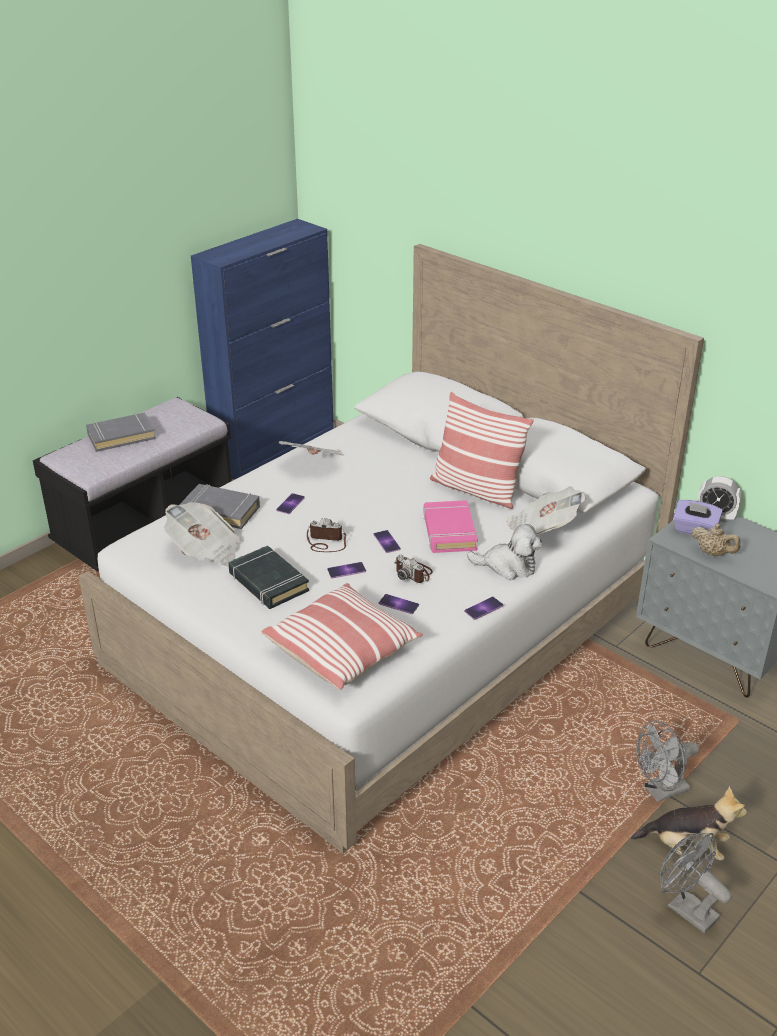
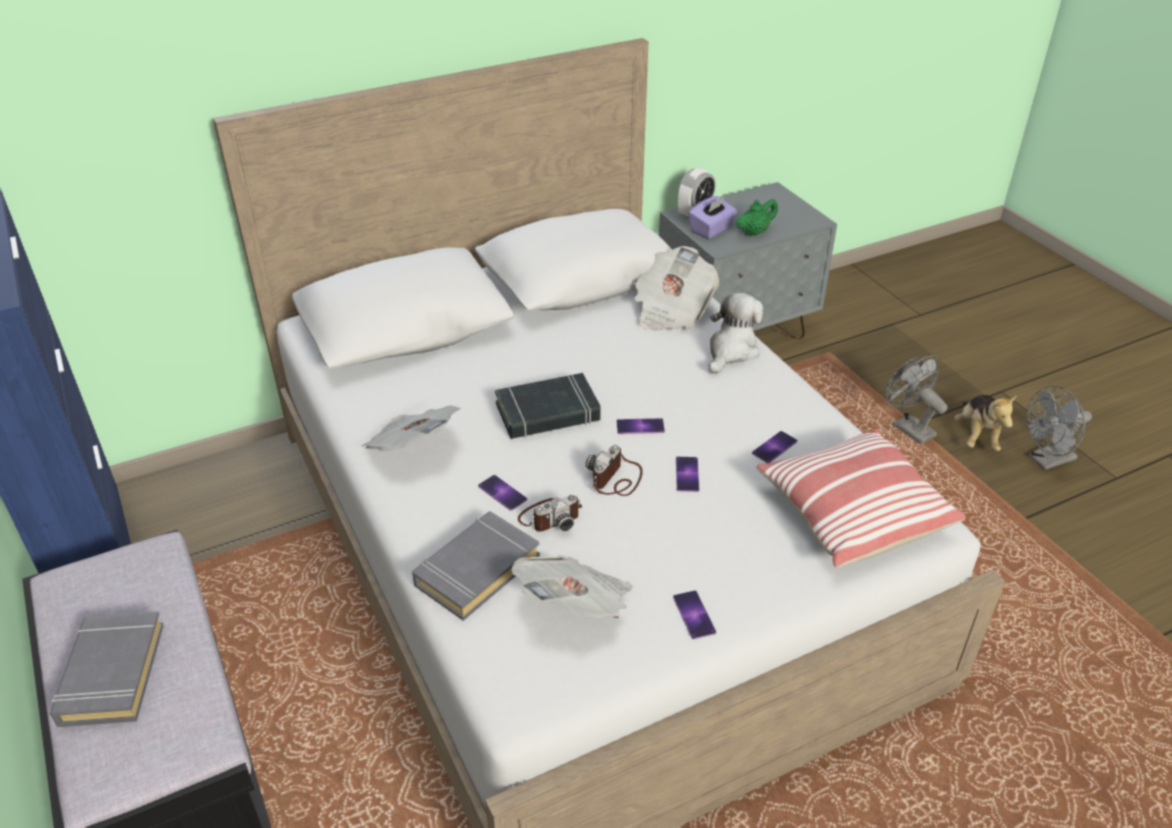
camera: 70 degrees left, 5 degrees up
(268, 582) = (684, 553): black book -> black book (548, 413)
(413, 573) = (716, 421): camera -> camera (550, 517)
(449, 531) = (643, 374): pink book -> none
(476, 489) = (566, 333): pillow -> none
(483, 608) = (803, 387): phone -> phone (694, 615)
(660, 791) = (907, 427): grey fan -> grey fan turned 150 degrees clockwise
(687, 847) = (976, 435): plush toy -> plush toy turned 150 degrees clockwise
(713, 553) = (754, 232): beige teapot -> green teapot

